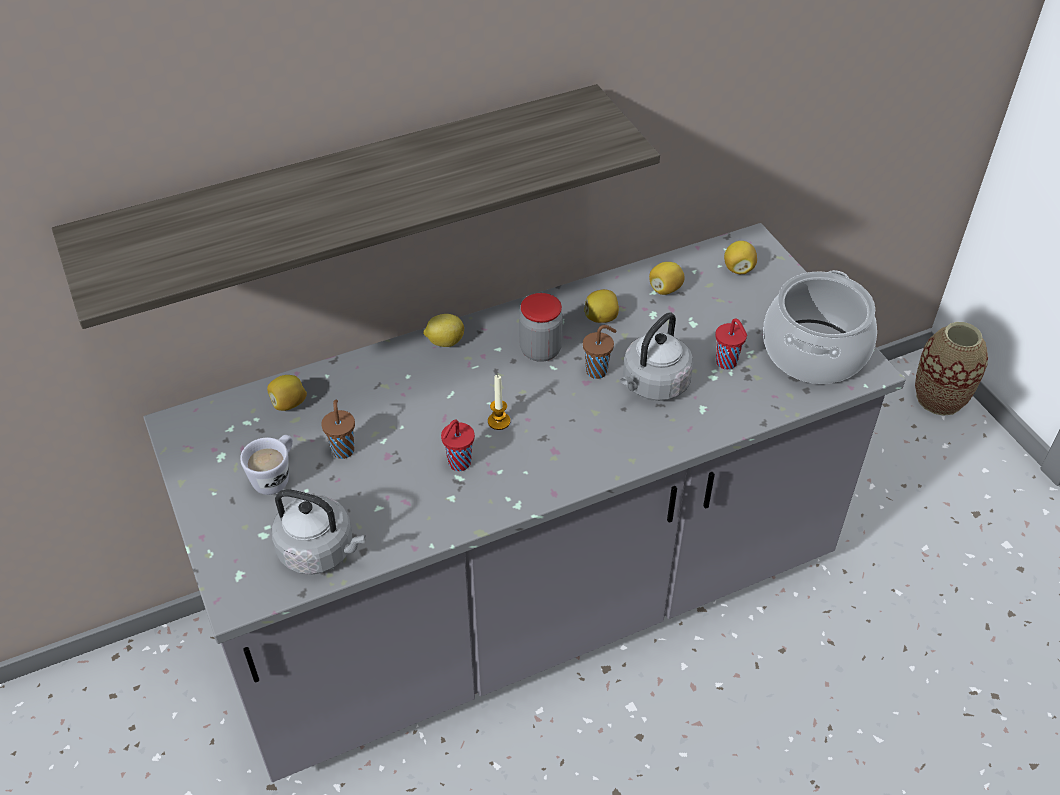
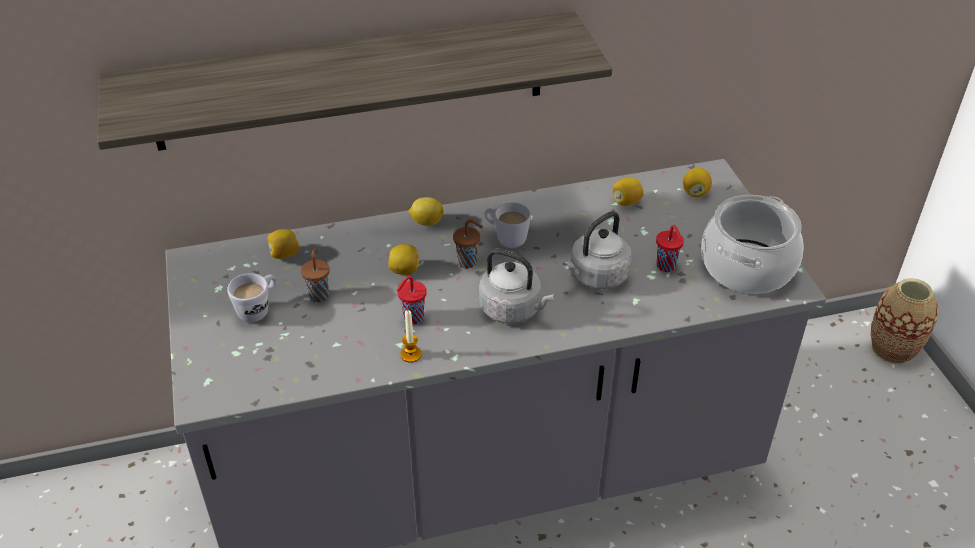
camera: 10 degrees right, 5 degrees down
(320, 551) = (279, 371): grey kettle -> grey kettle (513, 309)
(499, 421) = (455, 289): candle -> candle (411, 354)
(540, 350) = (506, 238): jar -> white mug
(598, 371) = (551, 260): brown cup -> brown cup (468, 262)
(601, 318) = (565, 218): lemon -> lemon (404, 270)

